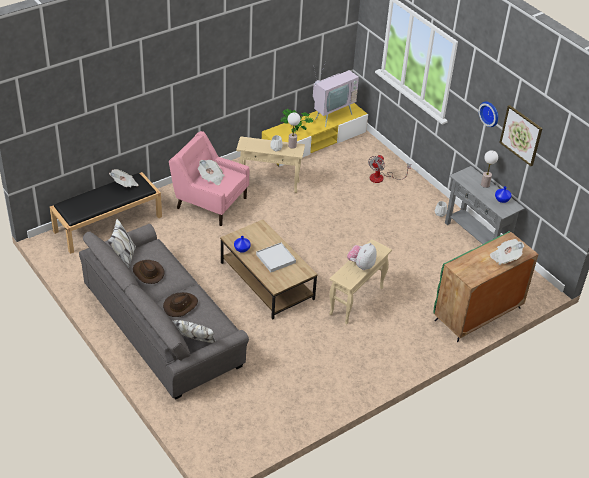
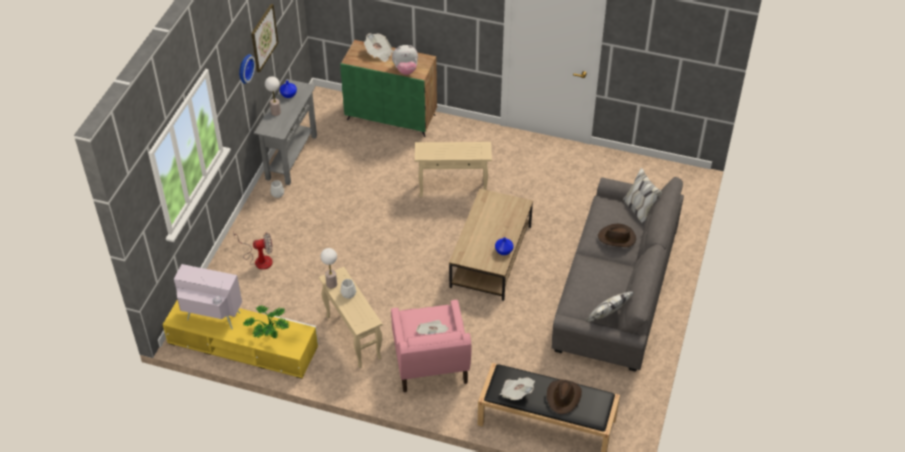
camera: 125 degrees left, 5 degrees up
(148, 273) = (608, 283): brown hat -> brown hat (563, 397)
(275, 259) = (490, 223): white tray -> none
(361, 265) = (455, 149): plush toy -> plush toy (405, 70)

